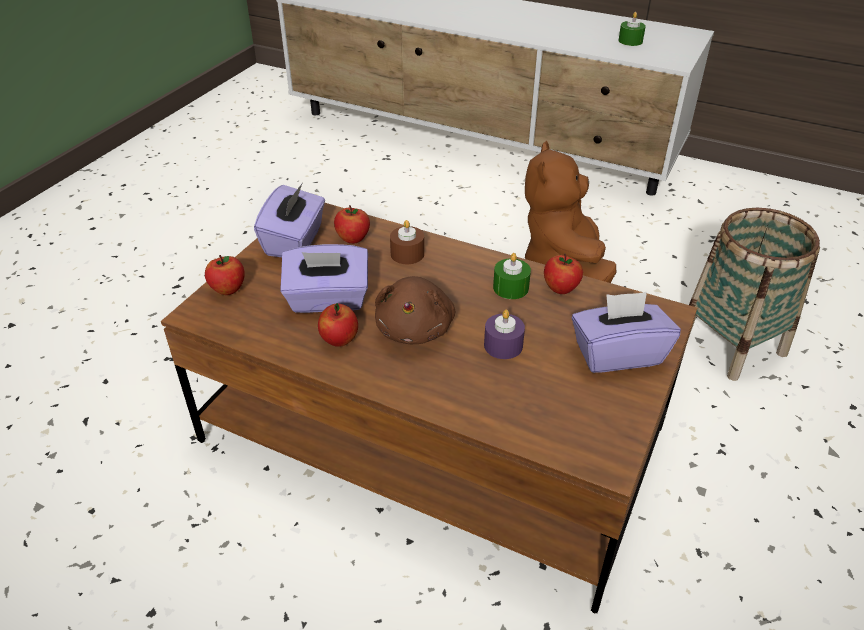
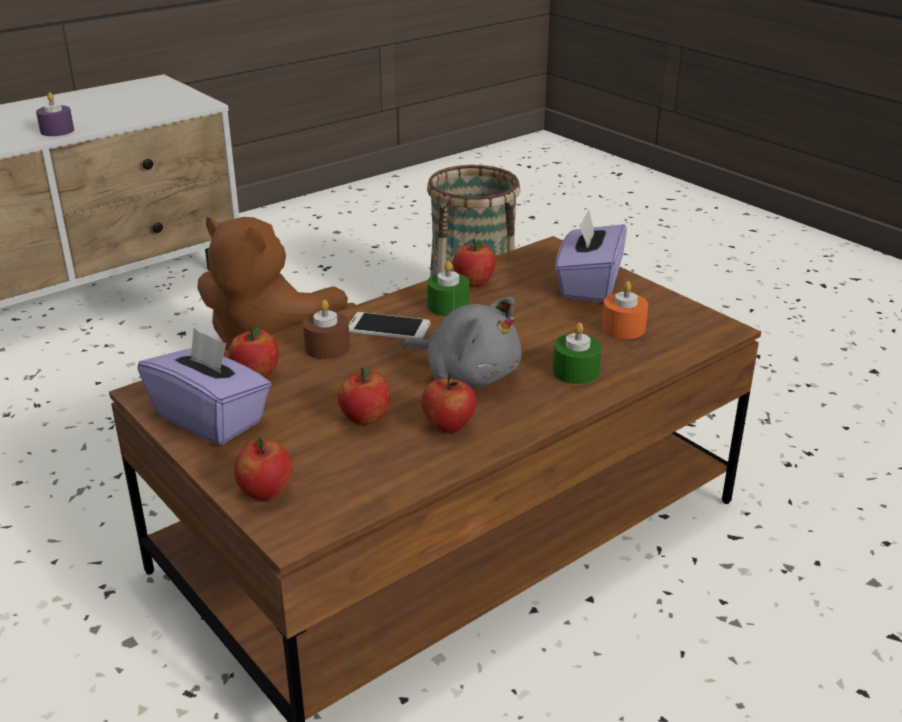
camera: 65 degrees left, 10 degrees down
(328, 300) = (365, 419): purple tissue box -> apple
(415, 328) = (468, 374): brown plush toy -> grey plush toy
(455, 270) = (388, 327): none -> phone
(503, 345) = (535, 333): purple candle -> purple candle (57, 131)
(554, 395) = (623, 328): none -> orange candle
(630, 41) = (119, 106): green candle -> green candle (575, 372)

